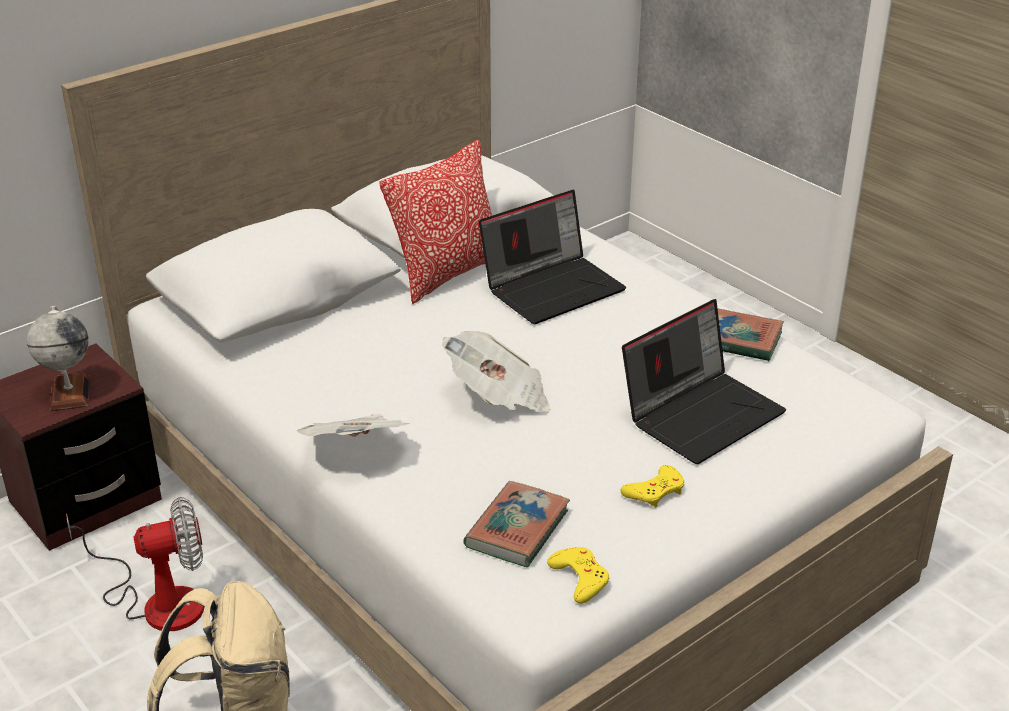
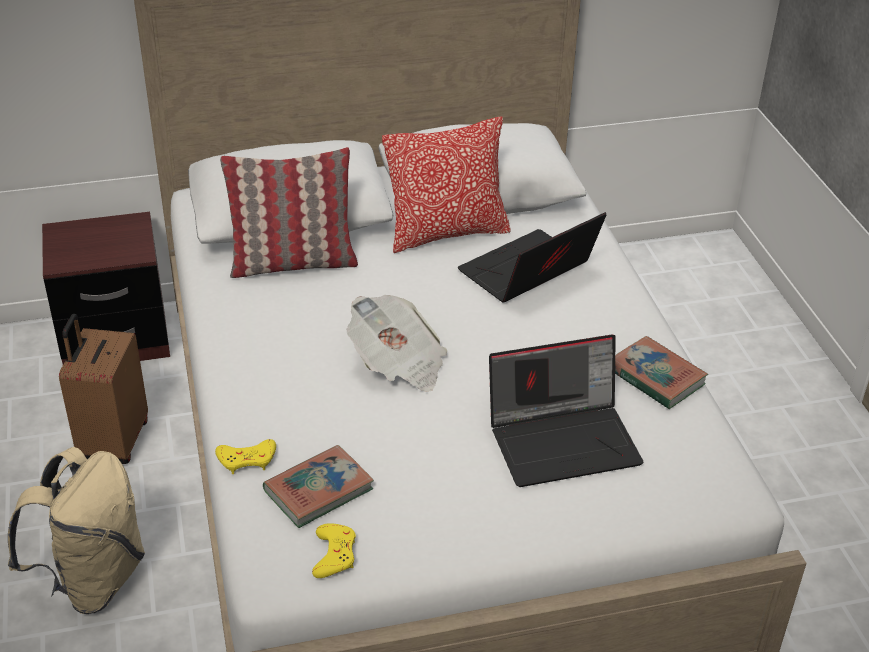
camera: 25 degrees right, 5 degrees up
(69, 393) = (100, 249): globe -> none
(158, 601) = (113, 441): fan -> brown suitcase
(318, 339) = (292, 262): none -> pillow
(356, 449) = (247, 372): newspaper -> none
(553, 287) = (527, 273): laptop -> laptop turned 150 degrees clockwise
(655, 491) = (461, 499): yellow game controller -> yellow game controller (247, 460)

